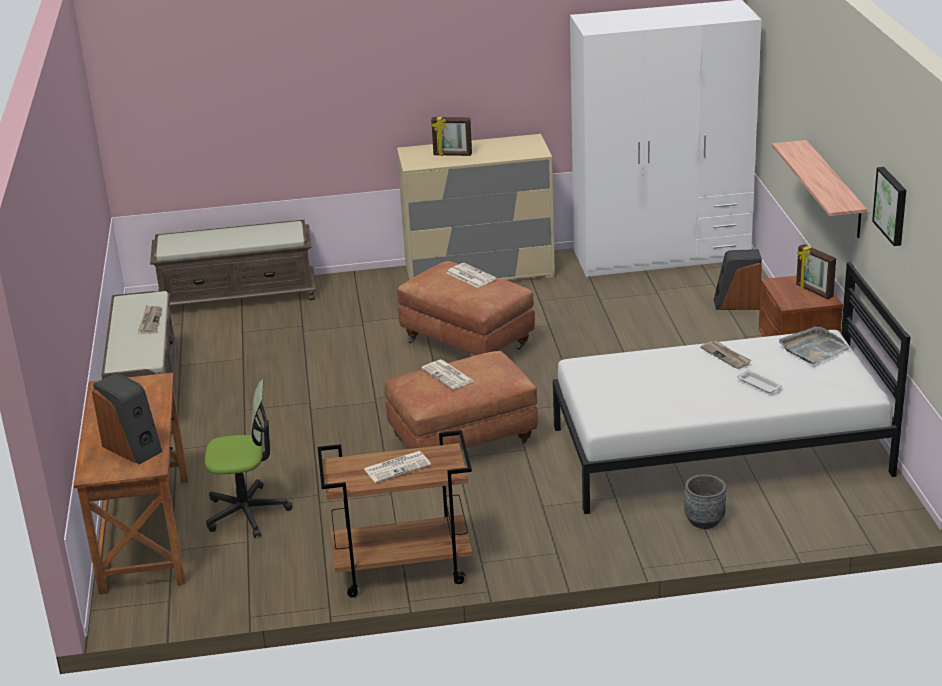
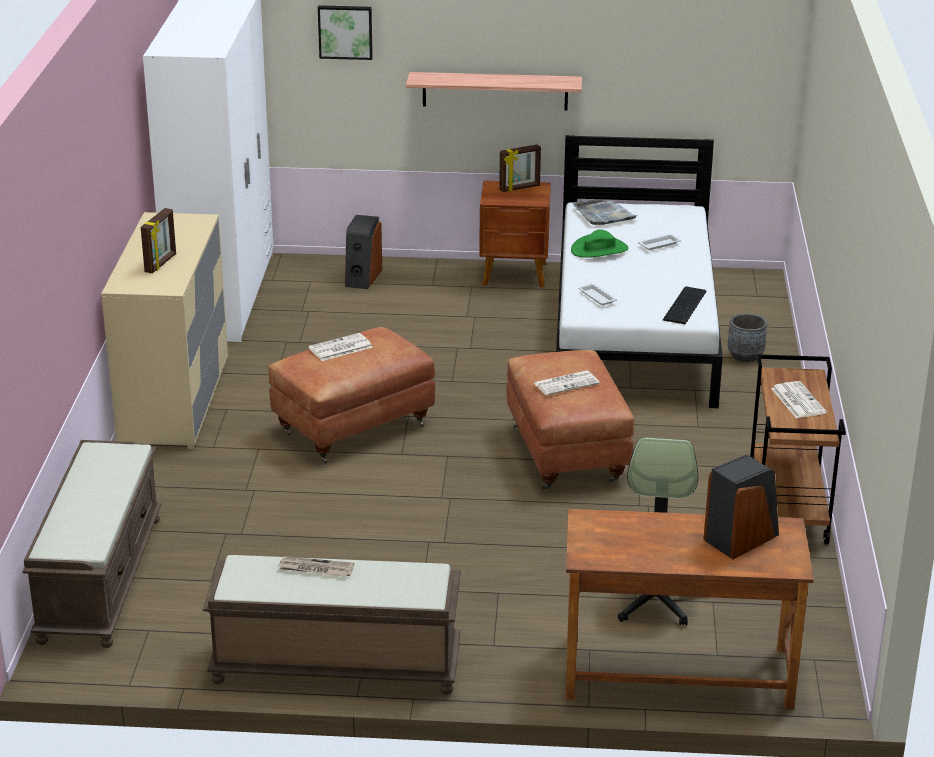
camera: 80 degrees left, 0 degrees up
(620, 367) = (596, 297): none -> white tray
(628, 414) = (686, 305): none -> keyboard
(726, 356) = (599, 249): newspaper -> green hat
(892, 205) = (640, 50): picture -> picture (345, 31)

